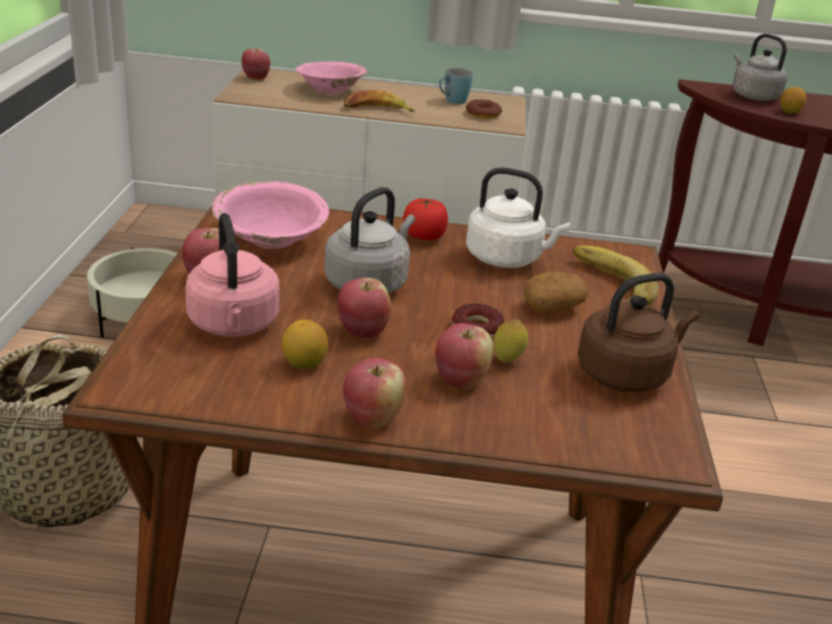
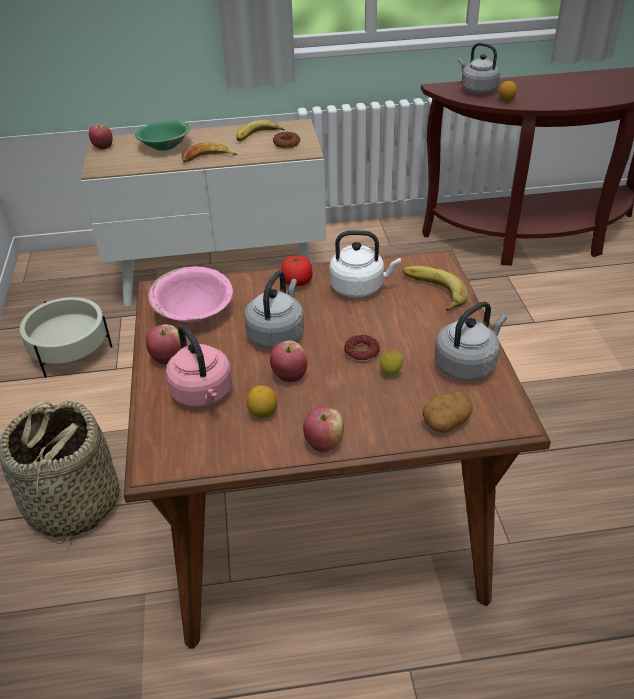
camera: 10 degrees left, 10 degrees up
(330, 90) = (165, 146): pink bowl -> green bowl
(452, 101) = (259, 136): blue mug -> banana
(460, 380) = (367, 398): apple -> none
(553, 307) = (404, 322): potato -> potato (446, 421)
(626, 374) = (467, 364): brown kettle -> grey kettle

